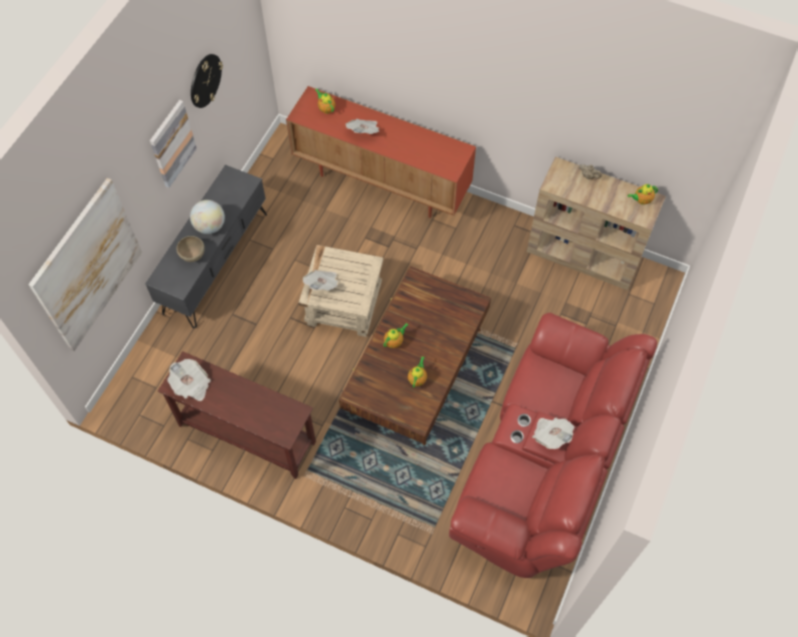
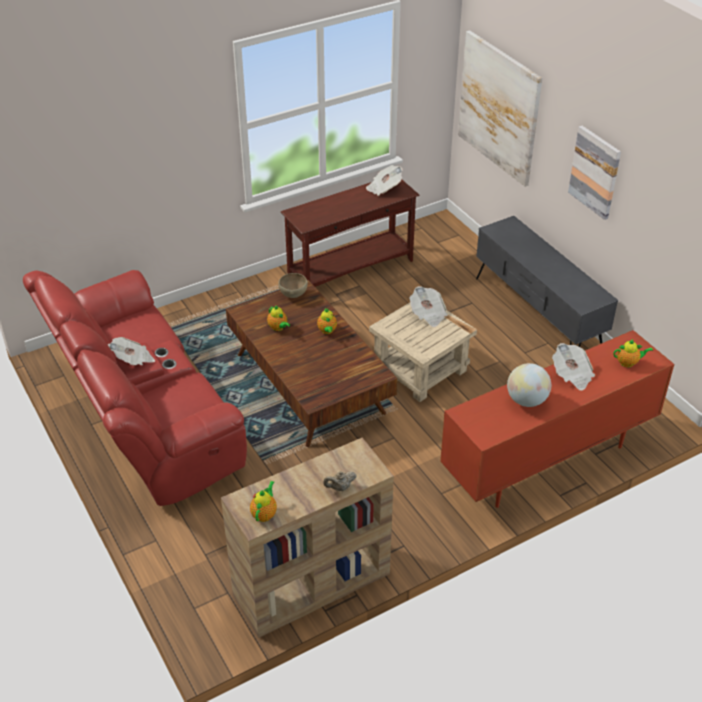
camera: 125 degrees right, 20 degrees down
(193, 256) = (521, 246): brown bowl -> brown bowl (293, 295)
(205, 80) = (650, 191): wall clock -> none
(210, 226) = (546, 266): globe -> globe (526, 400)

